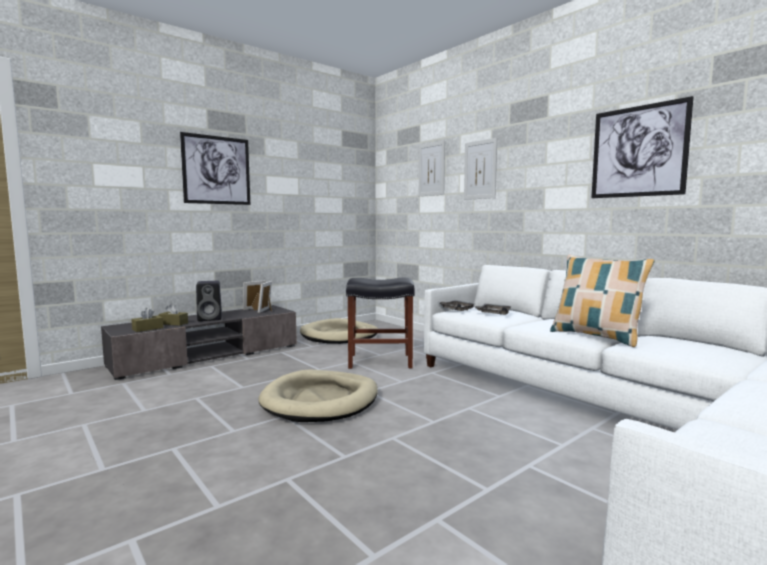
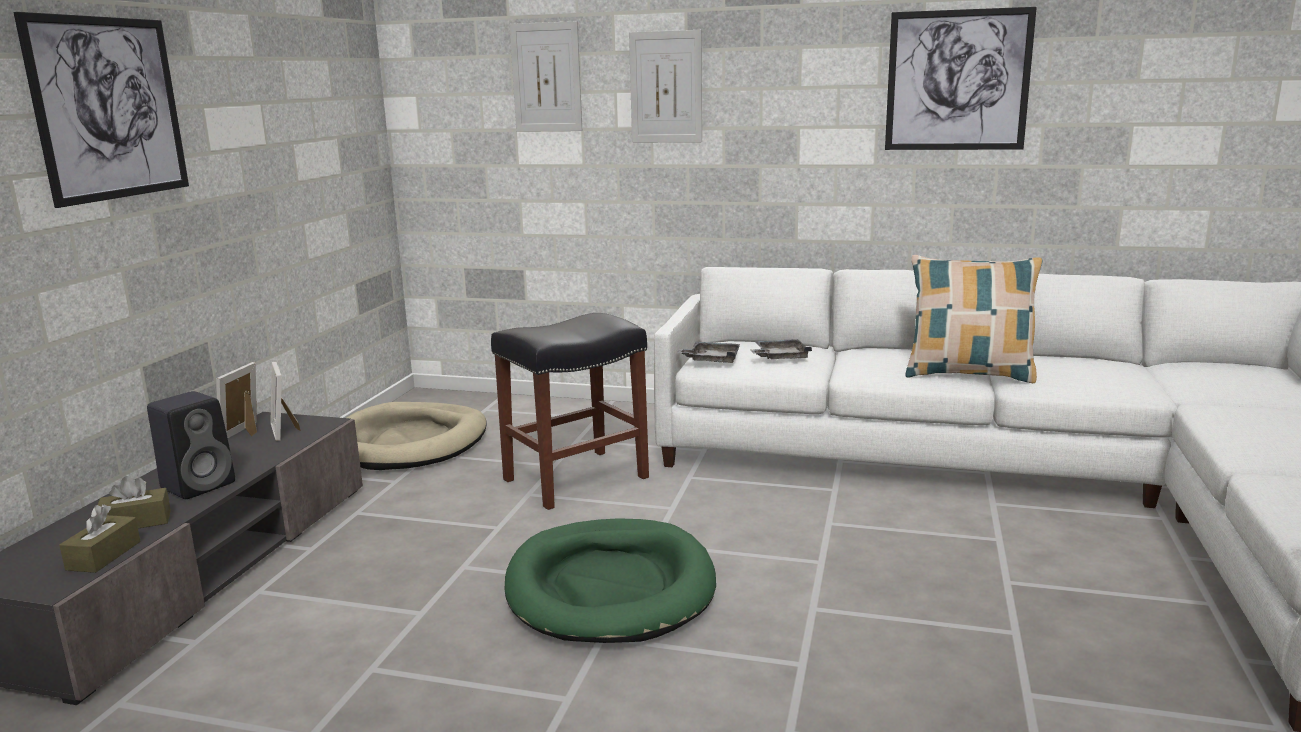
camera: 35 degrees left, 10 degrees up
(321, 400) = (610, 587): beige dog bed -> green dog bed

